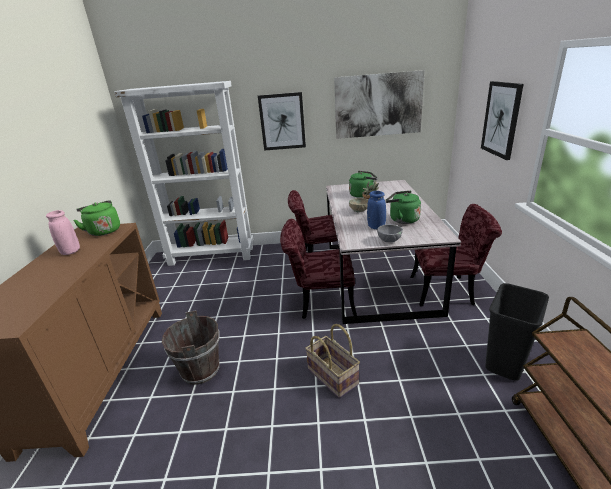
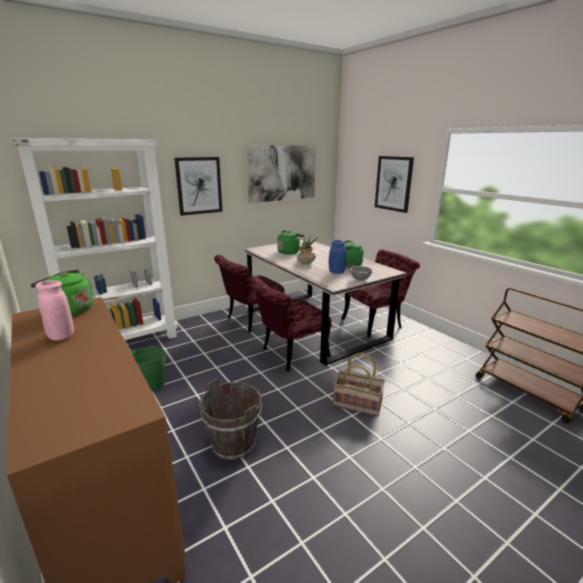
camera: 35 degrees left, 5 degrees down
(197, 296) = (151, 384): none -> green bucket
(504, 362) = (451, 357): black trash can -> none

